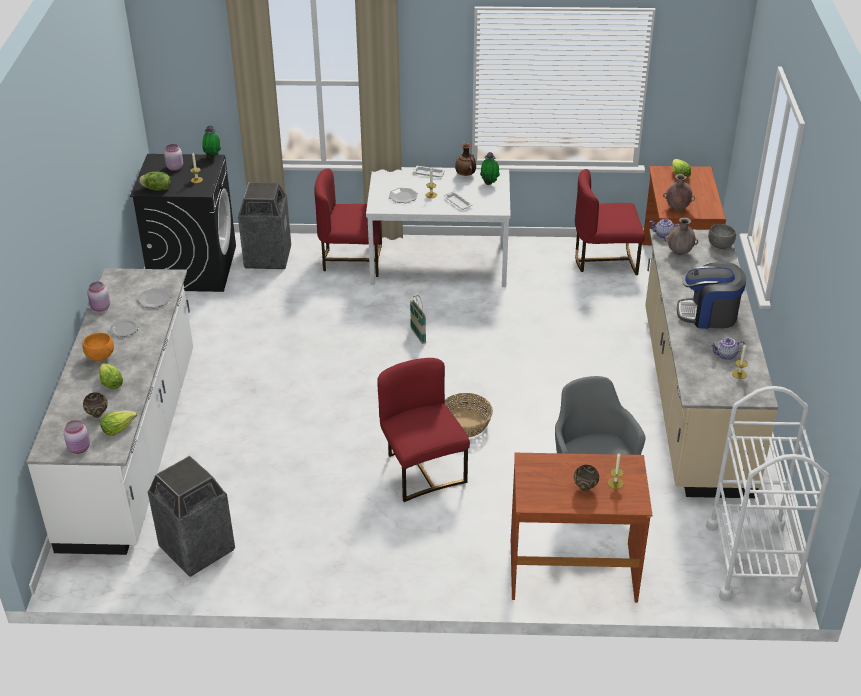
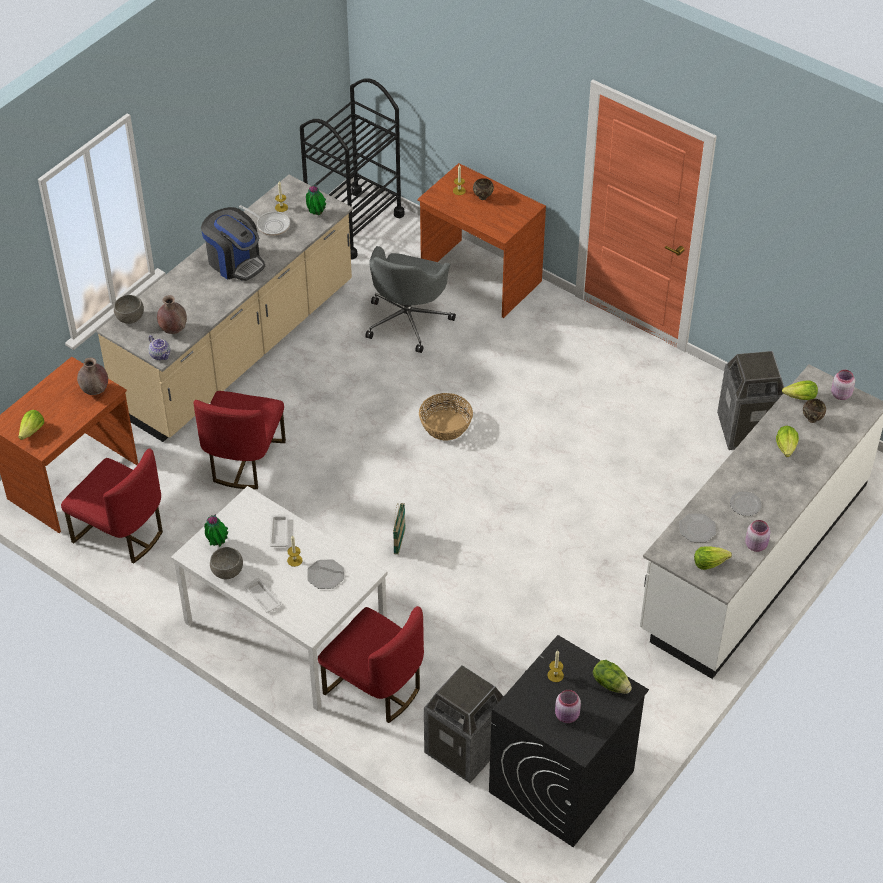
camera: 145 degrees left, 10 degrees up
(101, 356) = (782, 482): orange bowl -> none
(132, 284) = (709, 562): none -> lettuce
(213, 157) = (509, 711): potted plant -> potted plant (316, 214)
(422, 469) = (518, 404): red chair -> red chair (244, 461)
(465, 175) = (227, 571): vase -> grey bowl
(725, 356) = (271, 225): teapot -> frying pan
(752, 561) = (354, 224): white cart -> black cart

